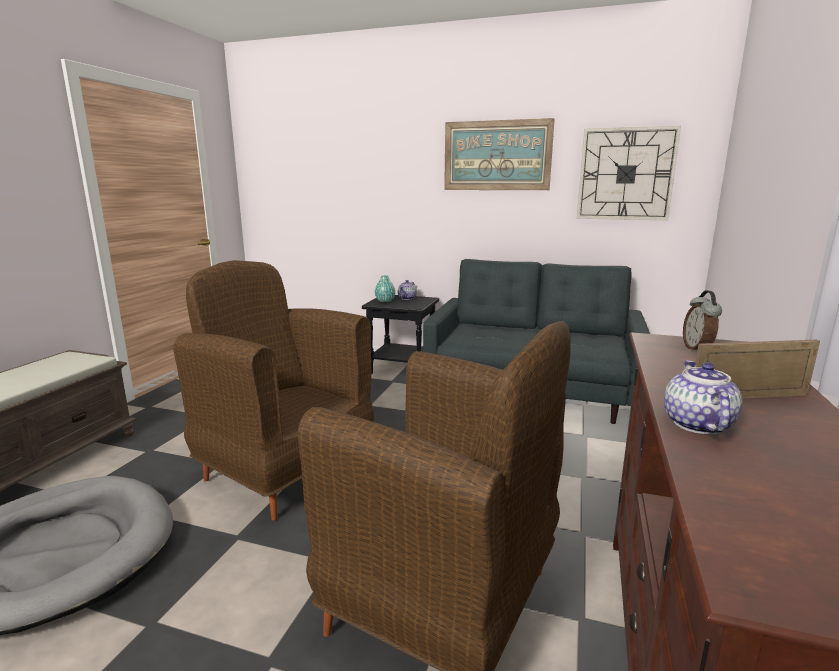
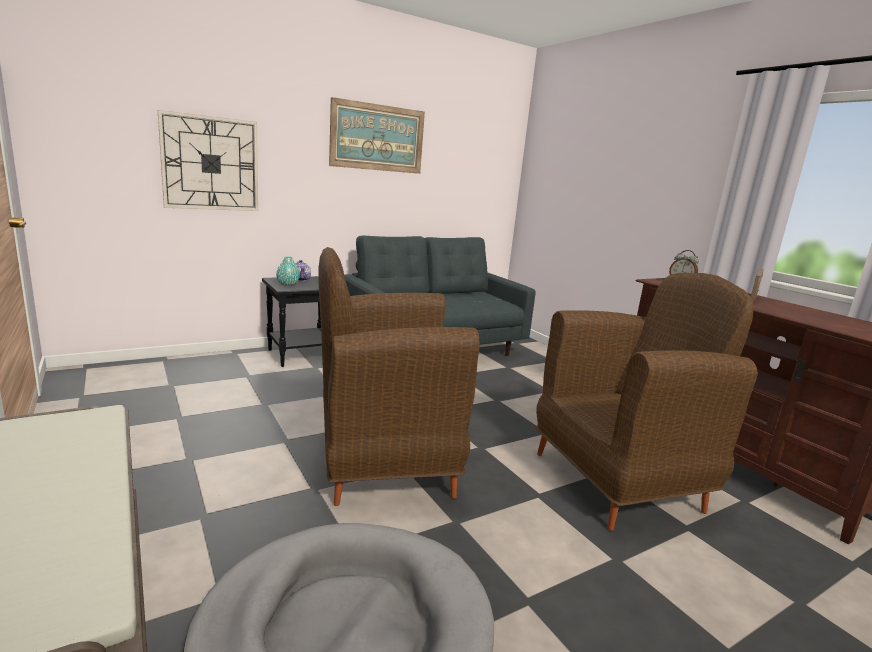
camera: 50 degrees left, 0 degrees up
(625, 174) = (470, 165): wall clock -> wall clock (210, 163)
(697, 424) = (780, 312): teapot -> none

